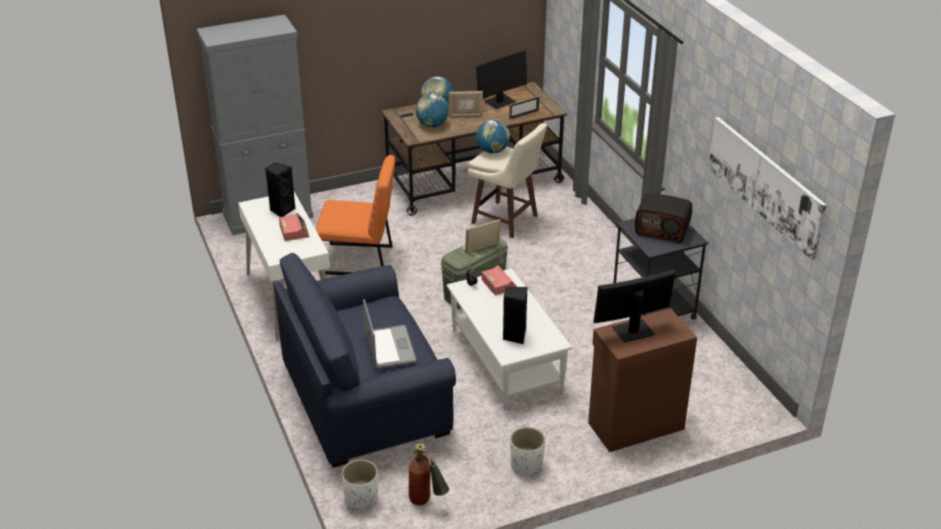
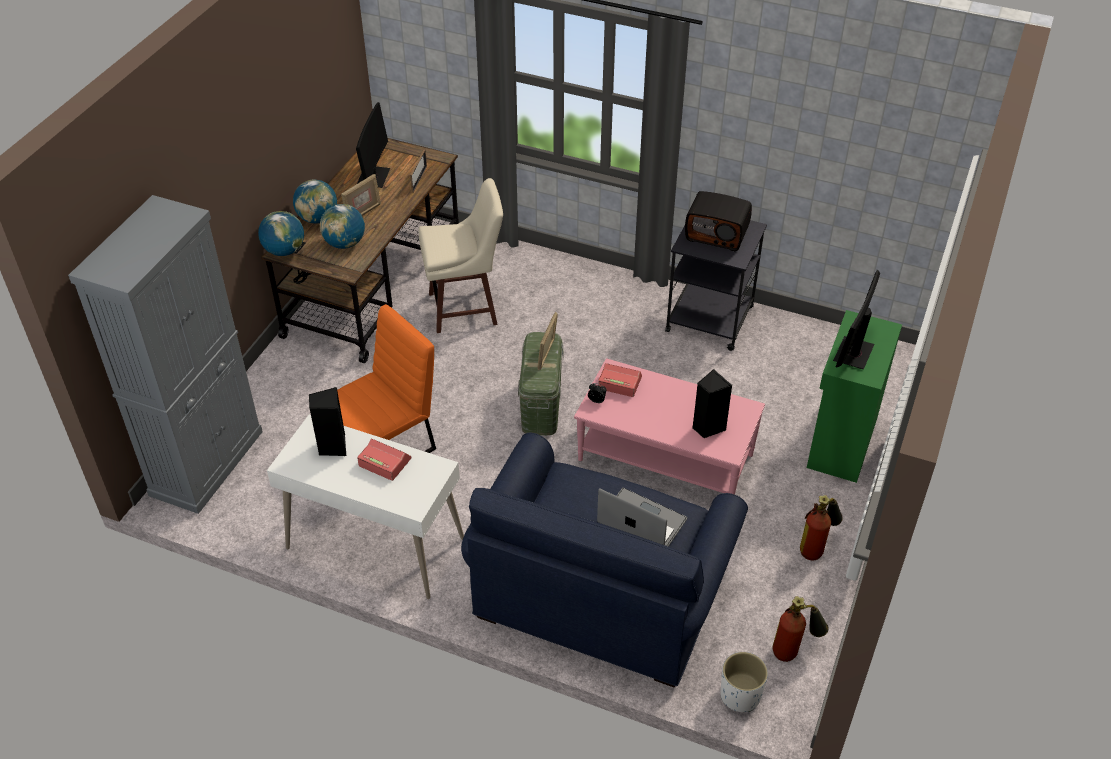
camera: 45 degrees left, 10 degrees up
(492, 151) = (435, 239): globe -> globe (284, 251)
(505, 360) = (664, 457): white coffee table -> pink coffee table
(526, 465) = (817, 547): white planter -> fire extinguisher
(634, 425) = (840, 442): brown cabinet -> green cabinet
(662, 230) = (717, 234): radio -> radio turned 45 degrees clockwise
(765, 184) = (861, 139): picture -> none

